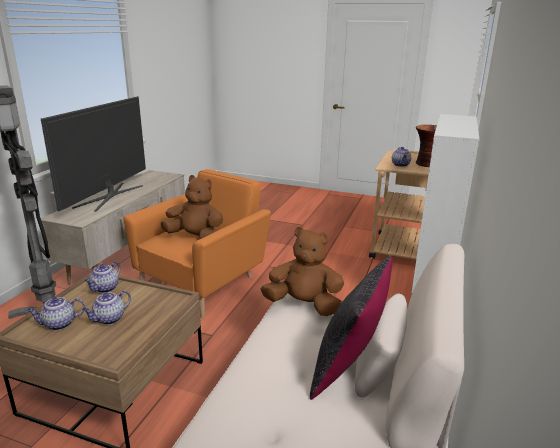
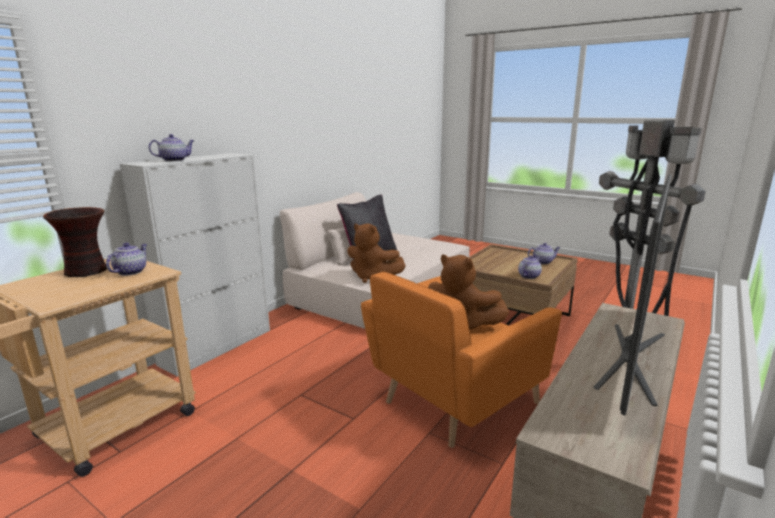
camera: 165 degrees left, 5 degrees down
(109, 319) = (511, 262): teapot -> teapot (175, 160)

